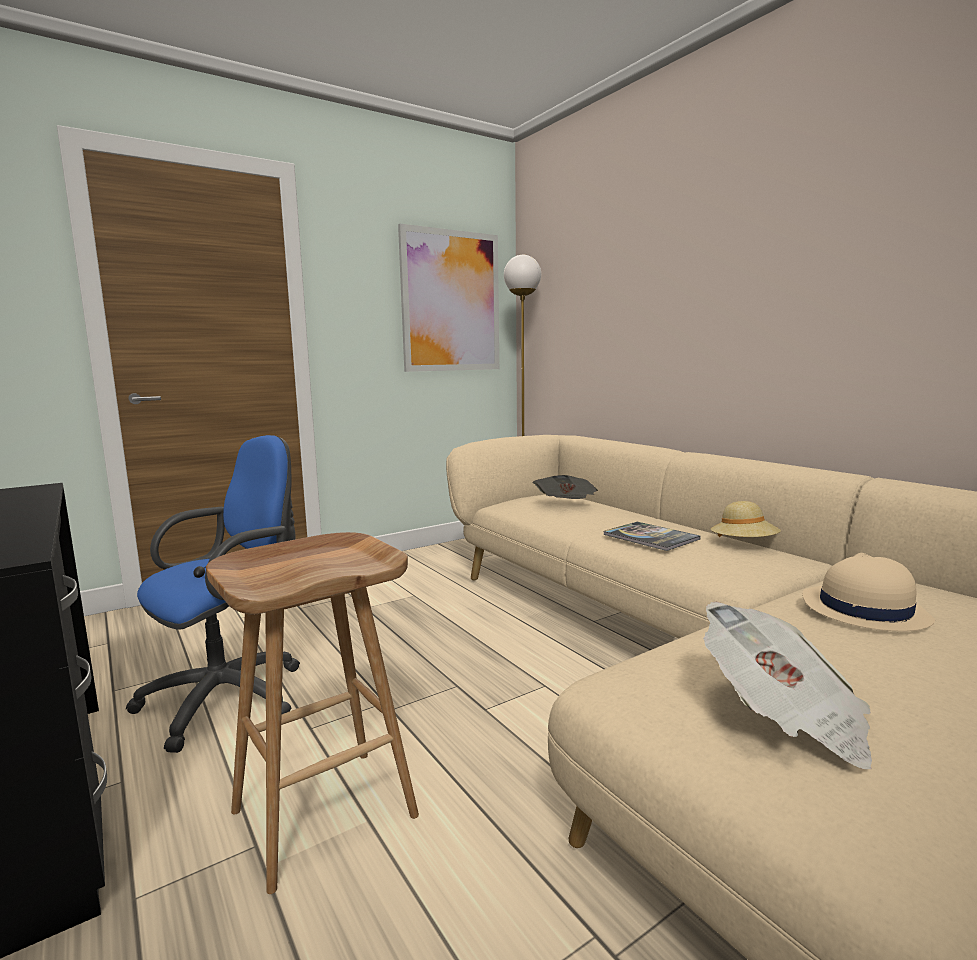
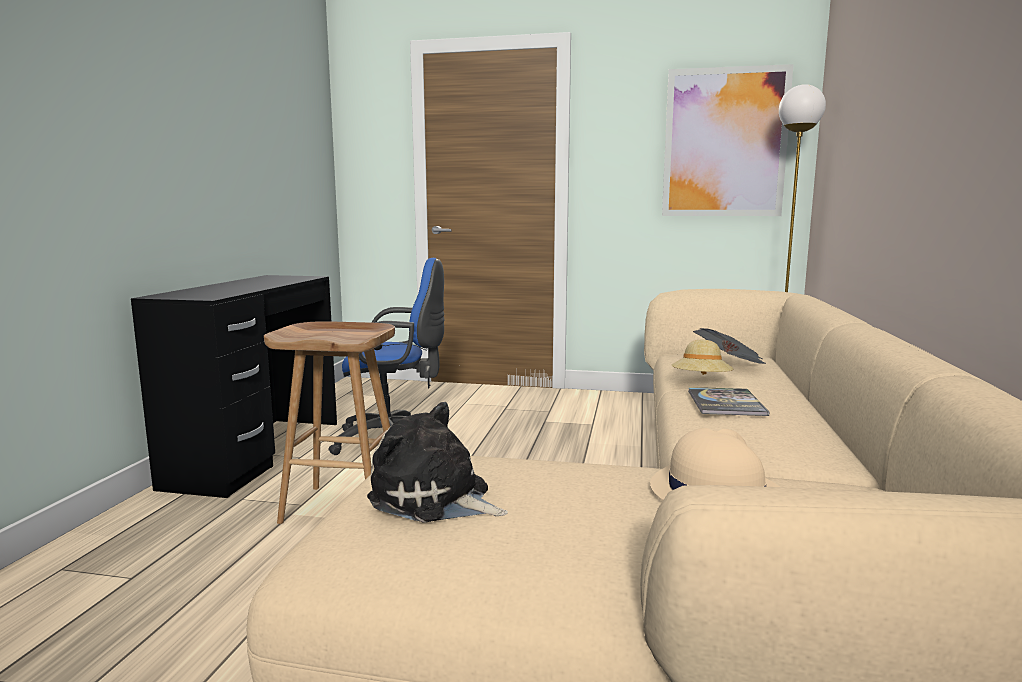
camera: 45 degrees right, 0 degrees up
(744, 545) = (813, 434): beige hat -> beige hat (701, 381)
(785, 718) = (434, 499): newspaper -> plush toy

